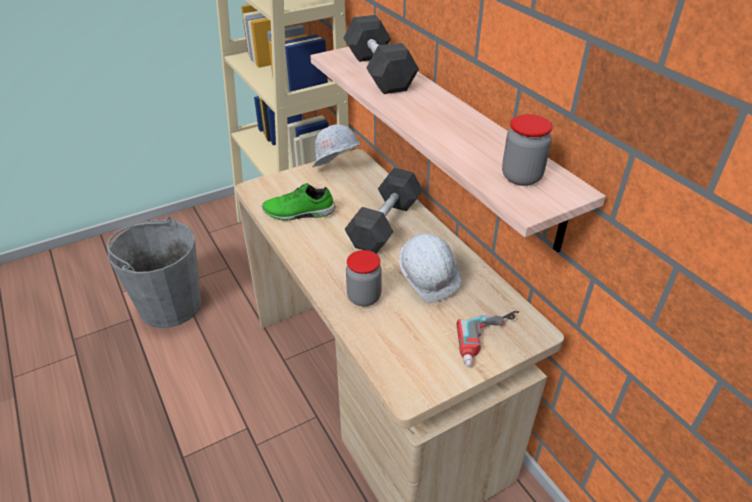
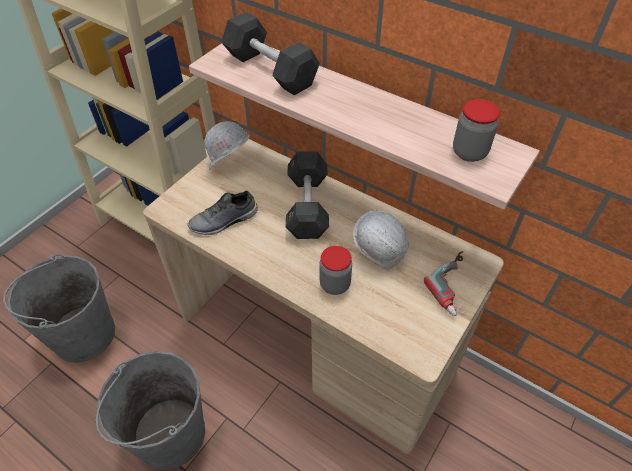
camera: 25 degrees left, 10 degrees up
(189, 420) = (169, 434): none -> grey bucket
(298, 213) = (224, 221): green shoe -> grey shoe

